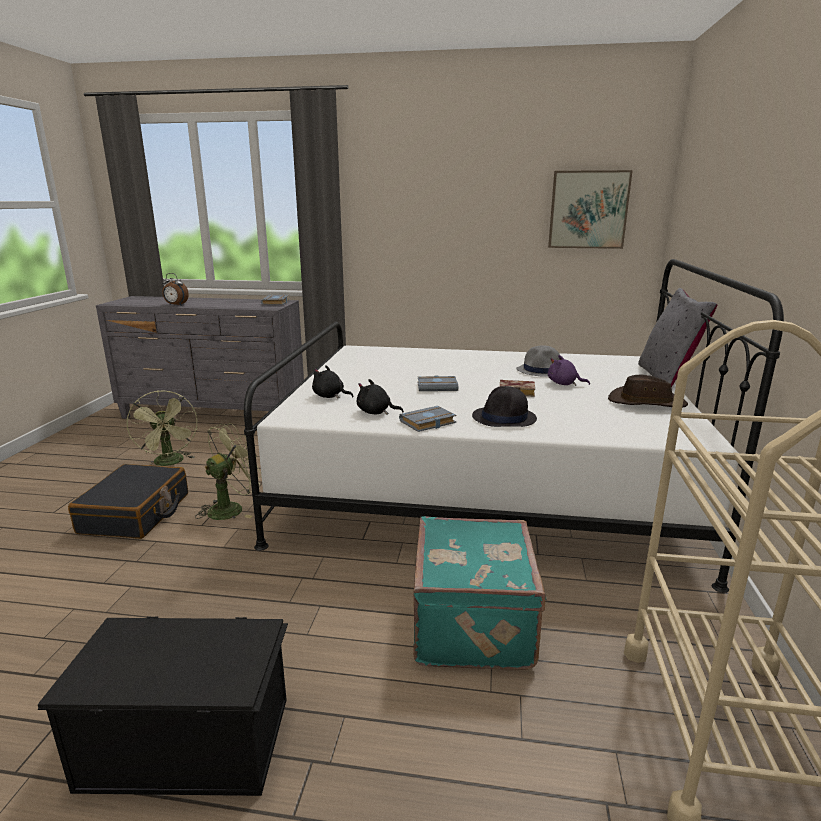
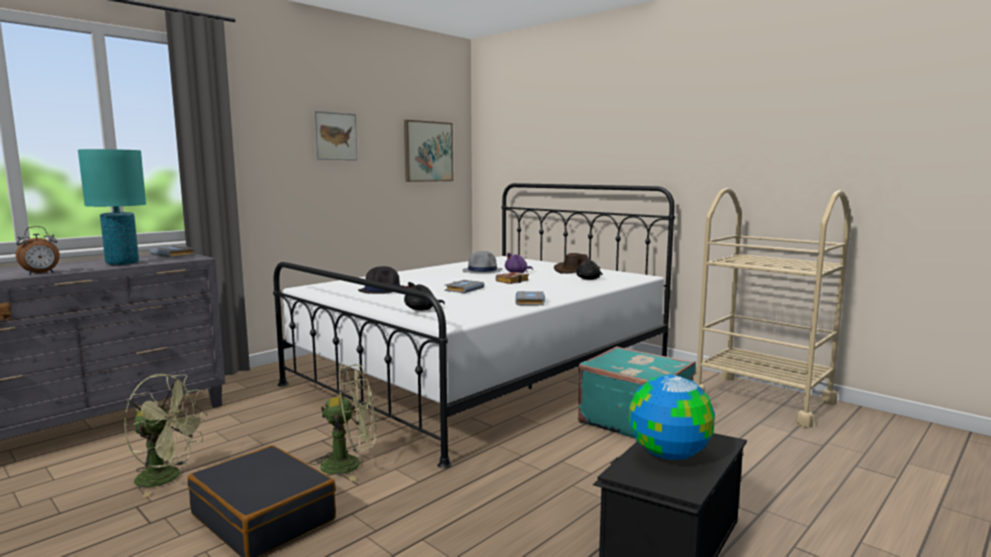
camera: 55 degrees left, 10 degrees down
(173, 648) = (668, 454): none -> globe
(228, 305) = (122, 263): none -> turquoise table lamp
(231, 508) = (350, 464): green fan -> green fan turned 90 degrees clockwise
(376, 412) = (486, 307): black plush toy -> black plush toy (589, 279)
(458, 195) = (335, 136): none -> picture
(504, 418) = (553, 290): black hat -> black hat (383, 290)
(666, 378) = (547, 261): grey pillow -> none

